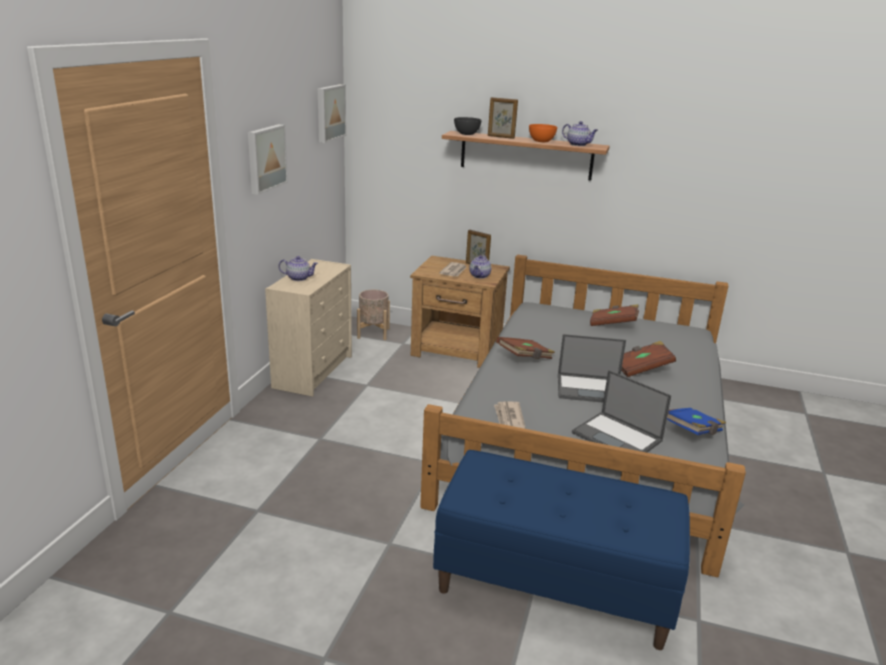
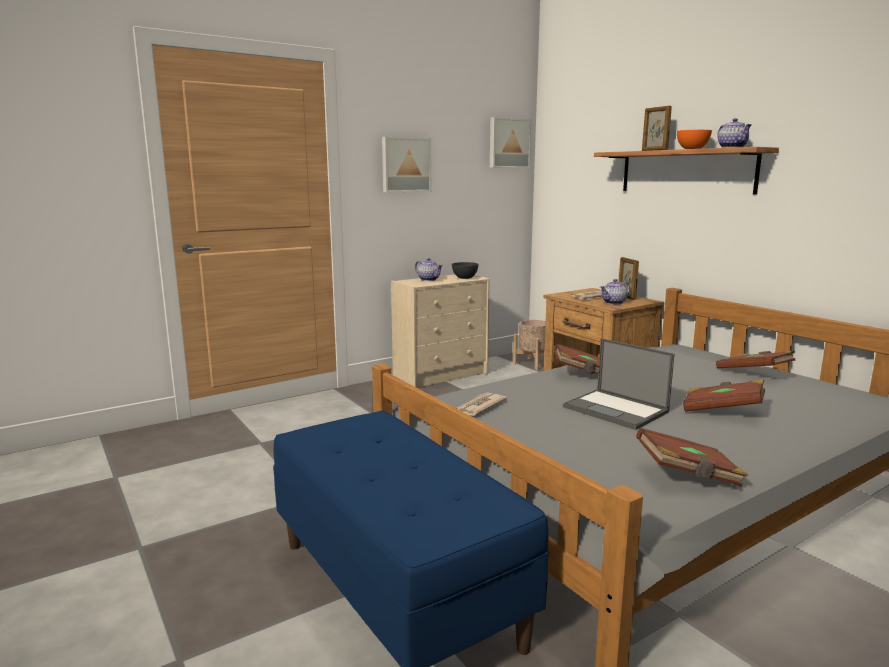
camera: 40 degrees right, 10 degrees down
(466, 134) = (622, 151): grey bowl -> grey bowl (465, 278)
(618, 437) = (572, 450): laptop -> none
(692, 432) = (688, 475): blue book -> brown book

